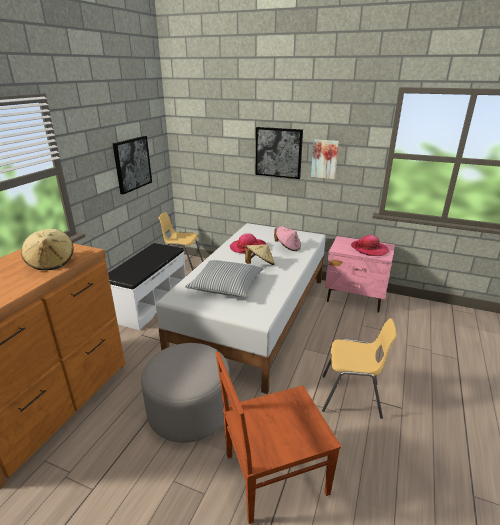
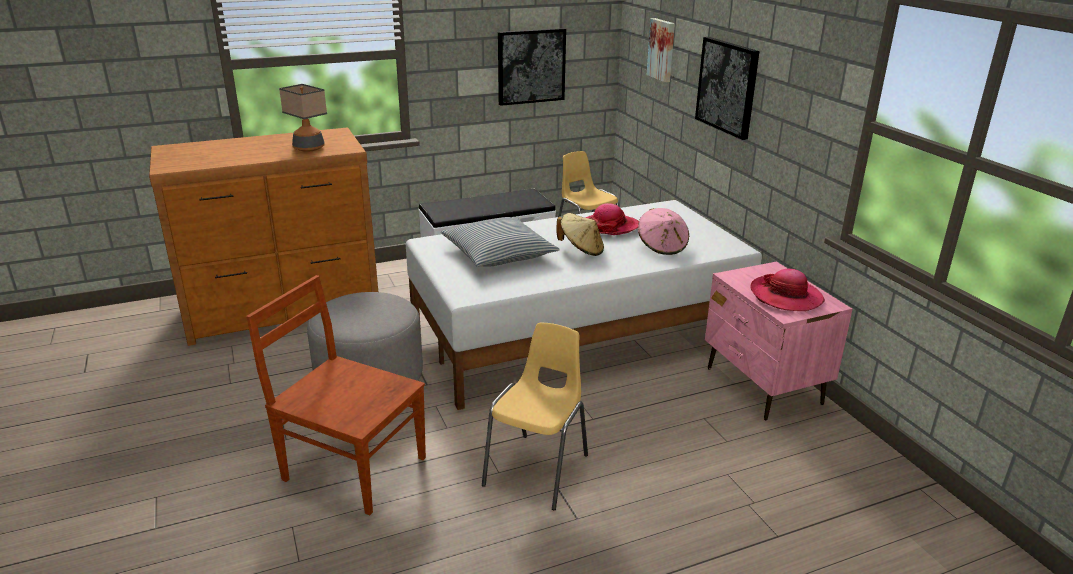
camera: 45 degrees right, 0 degrees up
(51, 262) = (309, 148): beige hat -> table lamp
(324, 159) = (780, 111): picture -> picture (662, 49)
(351, 397) = (538, 470): yellow chair -> yellow chair turned 120 degrees counterclockwise

